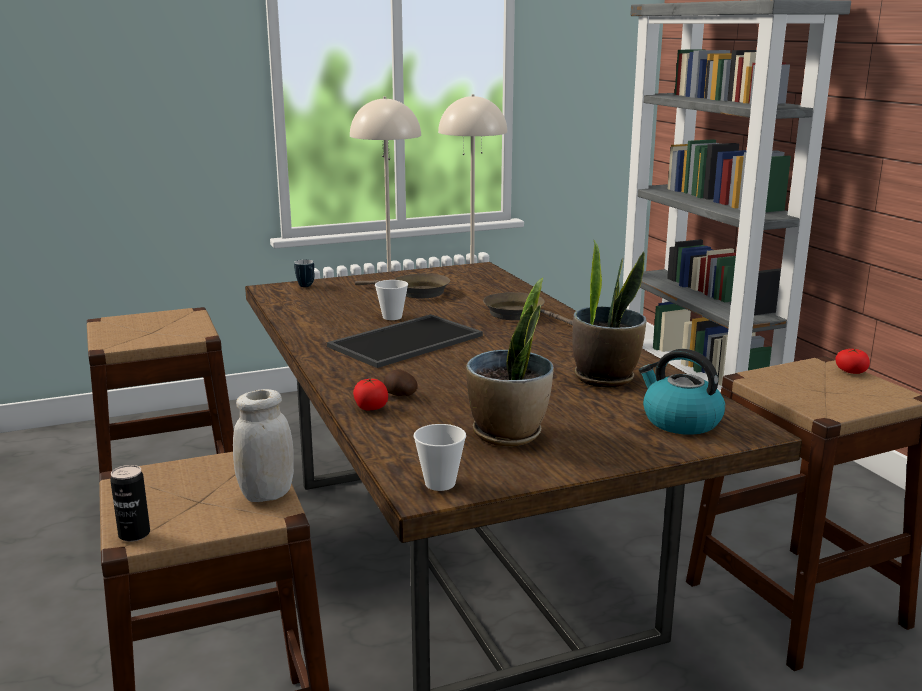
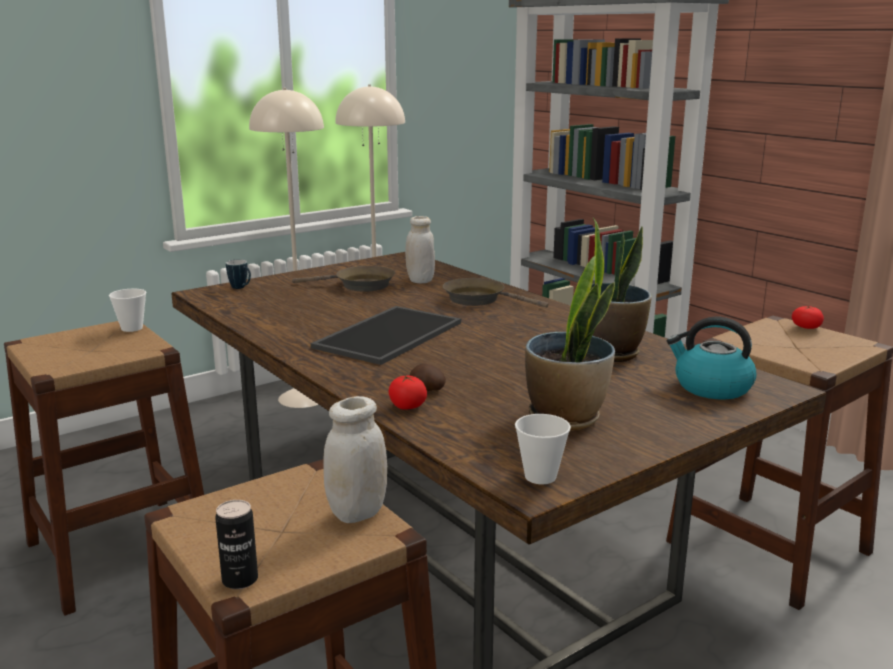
camera: 15 degrees left, 0 degrees up
(392, 317) = (355, 312): cup -> cup (132, 328)
(477, 291) = (420, 280): none -> white jar

